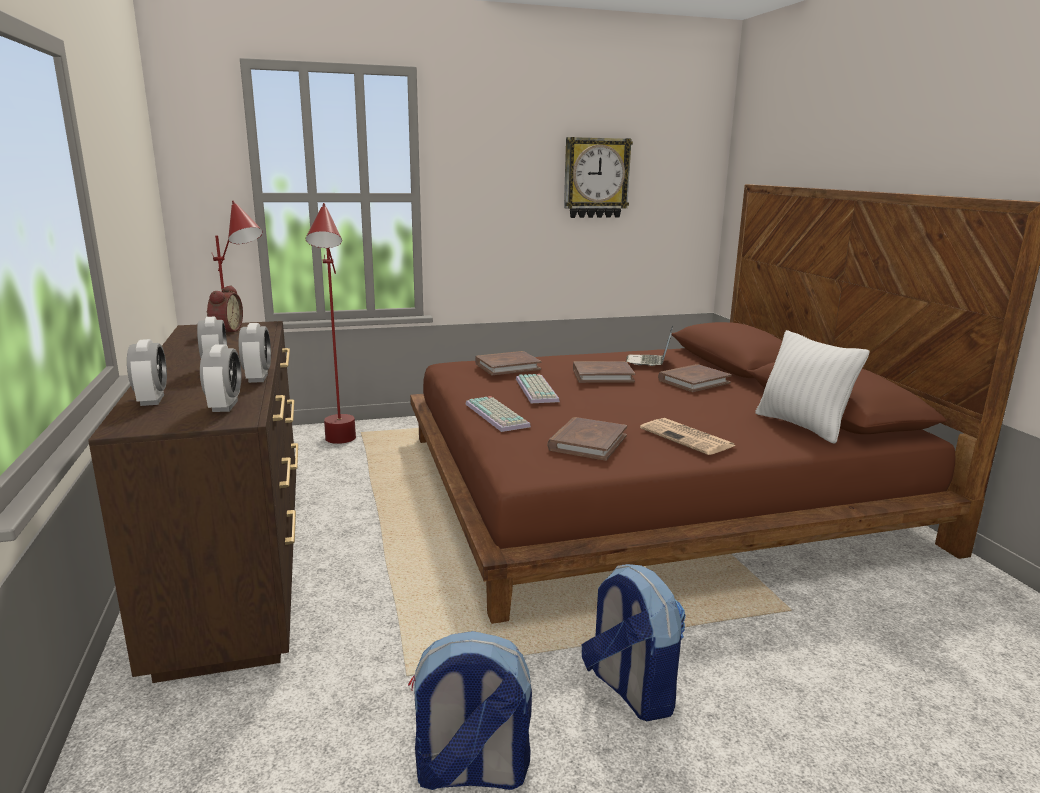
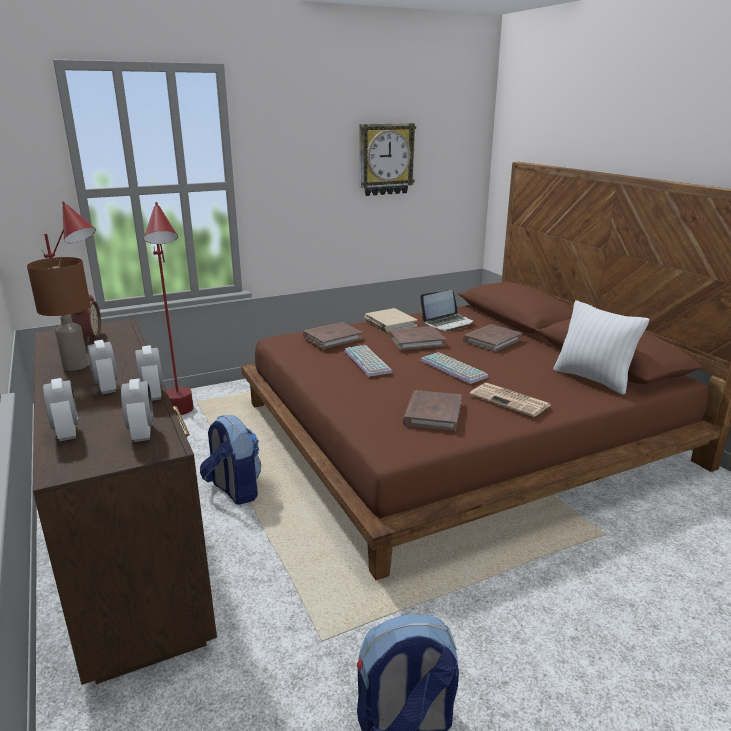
camera: 10 degrees left, 5 degrees up
(197, 351) = (75, 366): none -> brown table lamp
(498, 415) = (345, 391): keyboard -> keyboard (455, 368)
(581, 358) = (390, 323): none -> beige book
(630, 690) = (505, 625): backpack -> backpack (234, 490)
(649, 362) = (448, 323): laptop -> laptop turned 120 degrees counterclockwise

